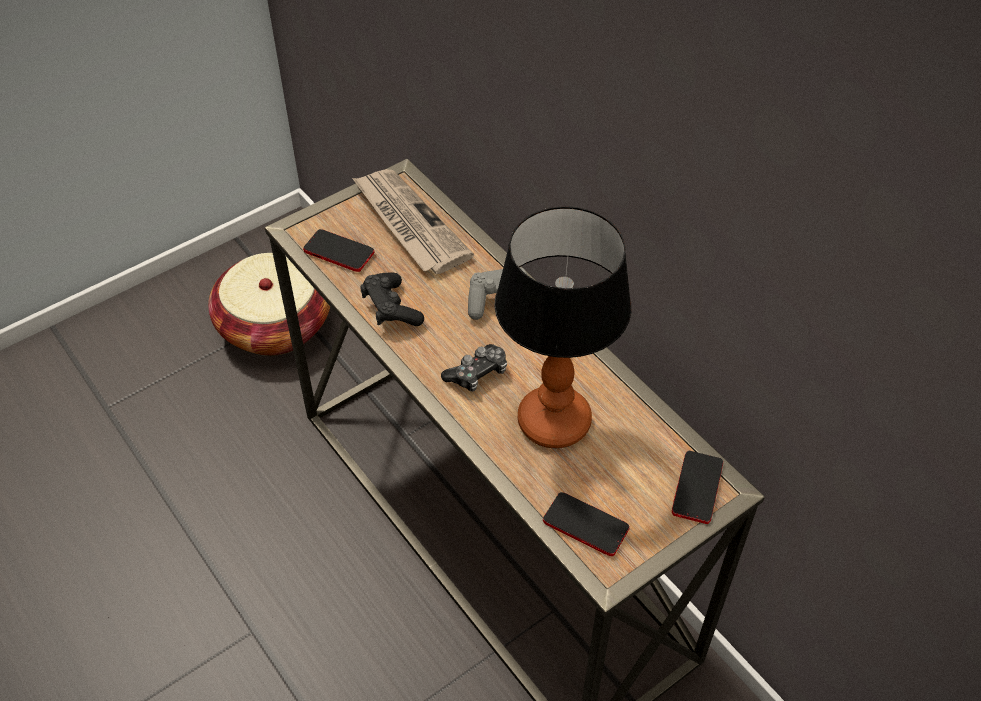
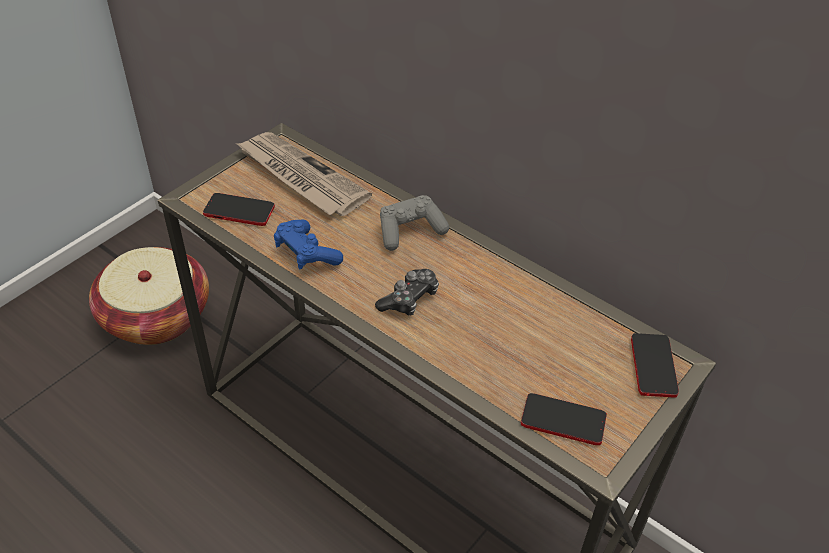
camera: 15 degrees left, 5 degrees down
(391, 309) = (306, 254): black game controller -> blue game controller
(552, 420) = (496, 329): table lamp -> none

